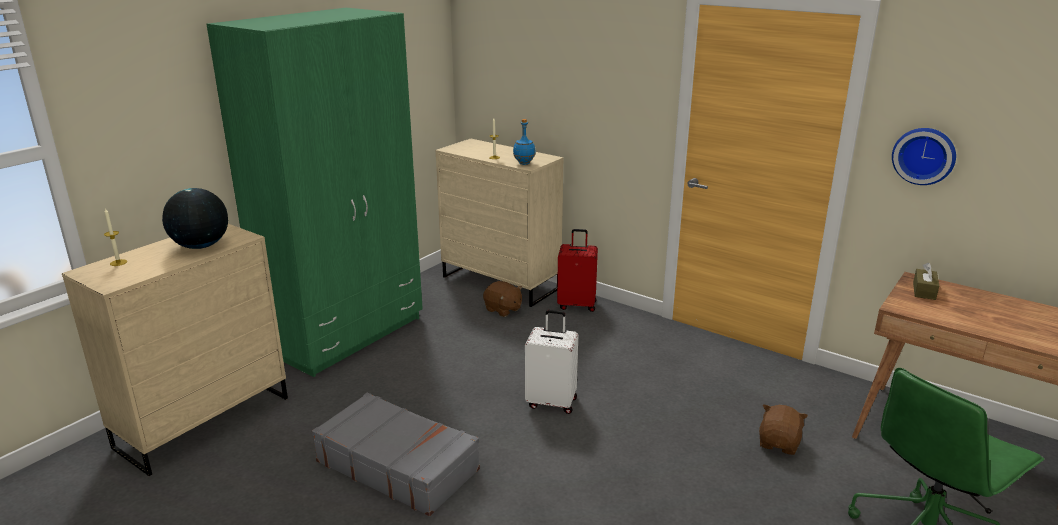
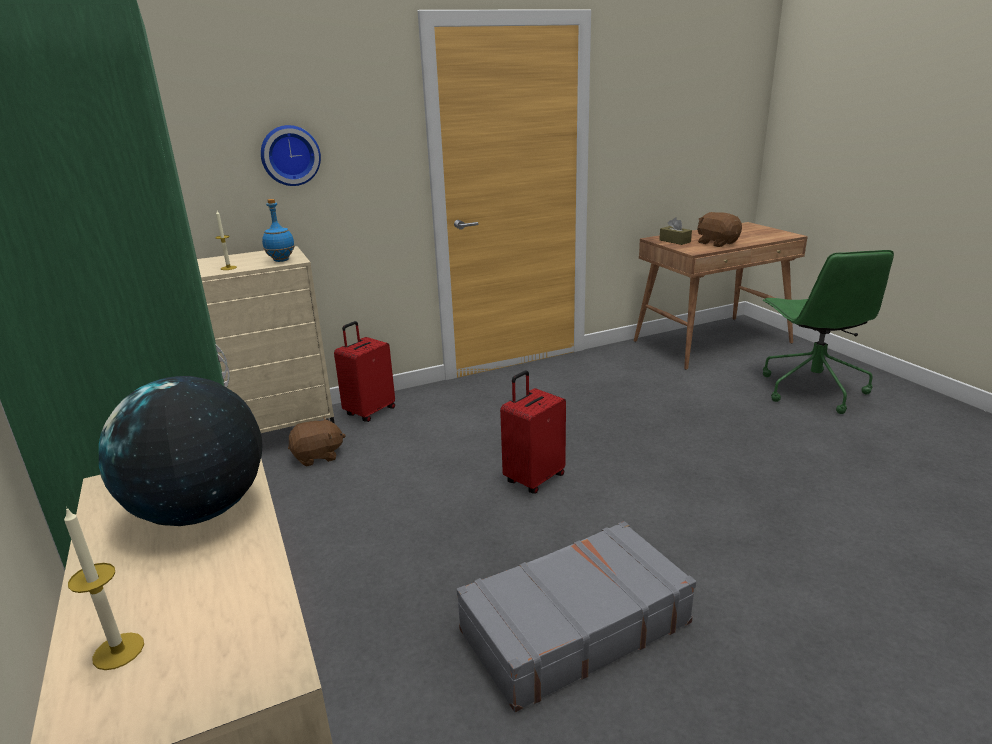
camera: 60 degrees left, 0 degrees up
(552, 402) = (533, 478): white suitcase -> red suitcase
(779, 443) = (675, 396): brown plush toy -> brown plush toy (717, 243)
(924, 155) = (634, 140): wall clock -> wall clock (290, 155)

